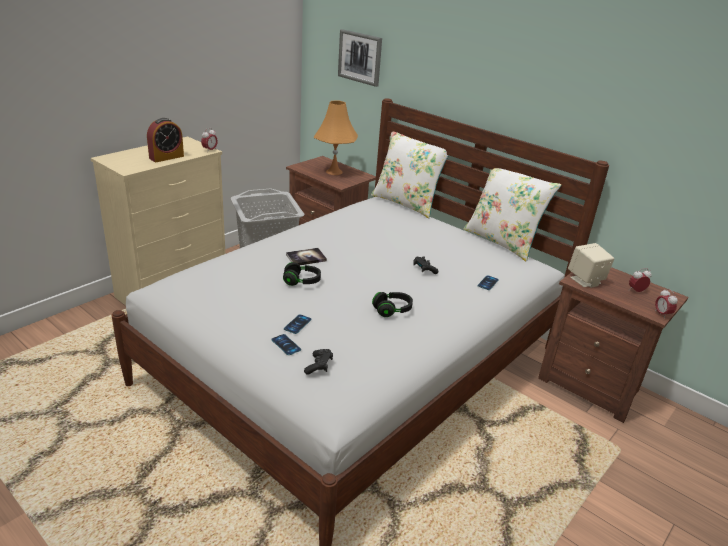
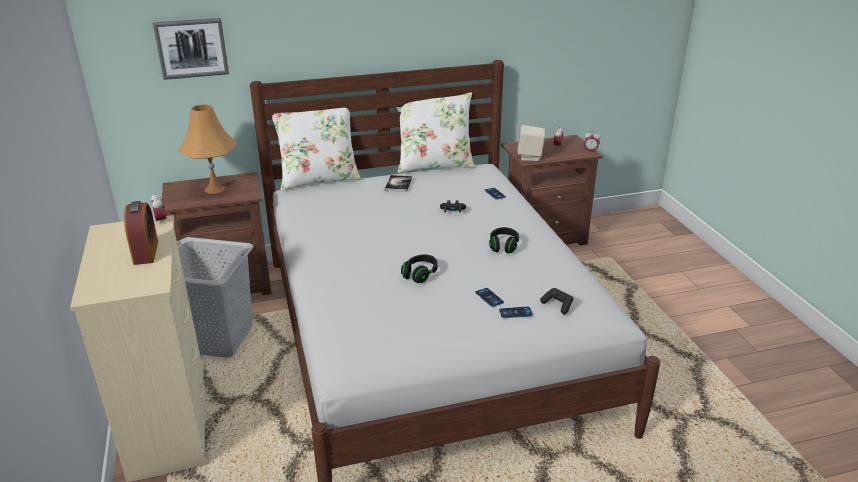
camera: 55 degrees left, 0 degrees up
(306, 258) = (378, 260): book -> book (398, 184)

